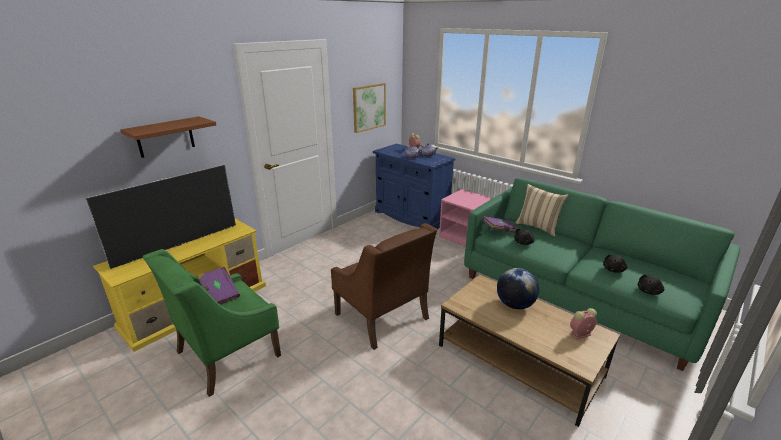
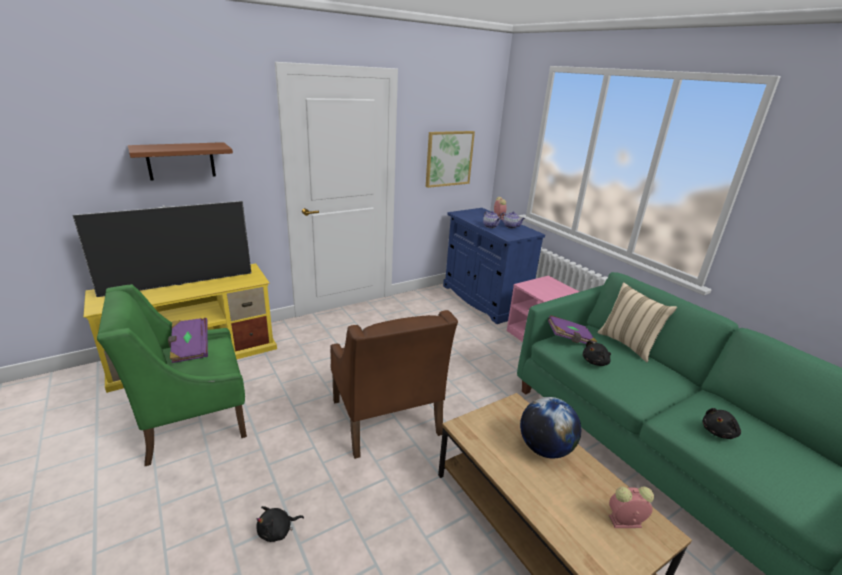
camera: 15 degrees right, 0 degrees up
(649, 291) = (766, 481): black plush toy -> black plush toy (277, 531)

